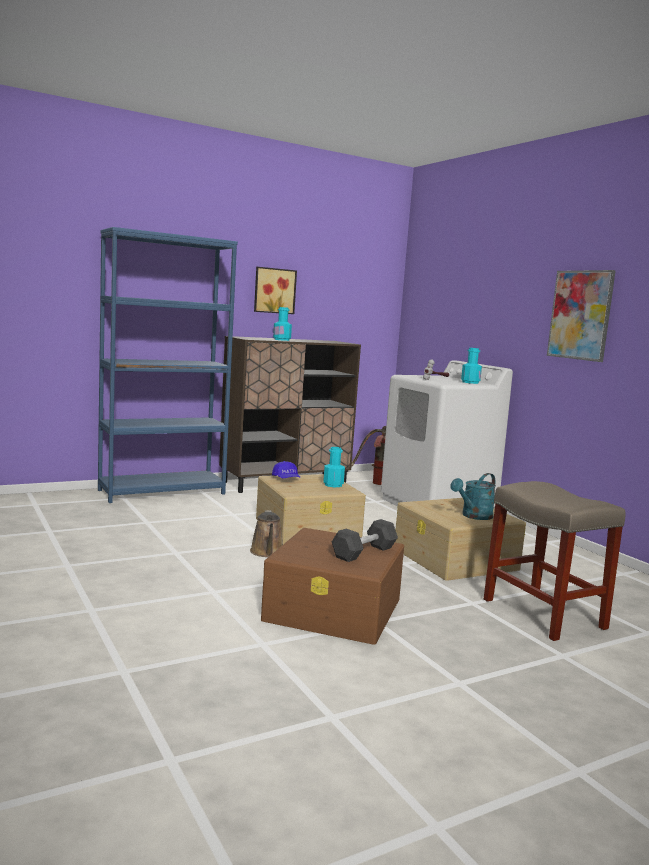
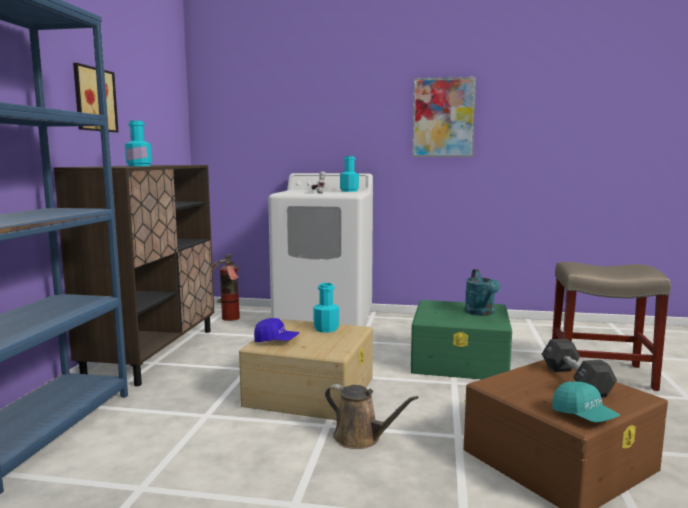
camera: 50 degrees left, 0 degrees up
(298, 557) = (584, 416): none -> turquoise cap
(455, 559) = (460, 360): beige storage box -> green storage box

